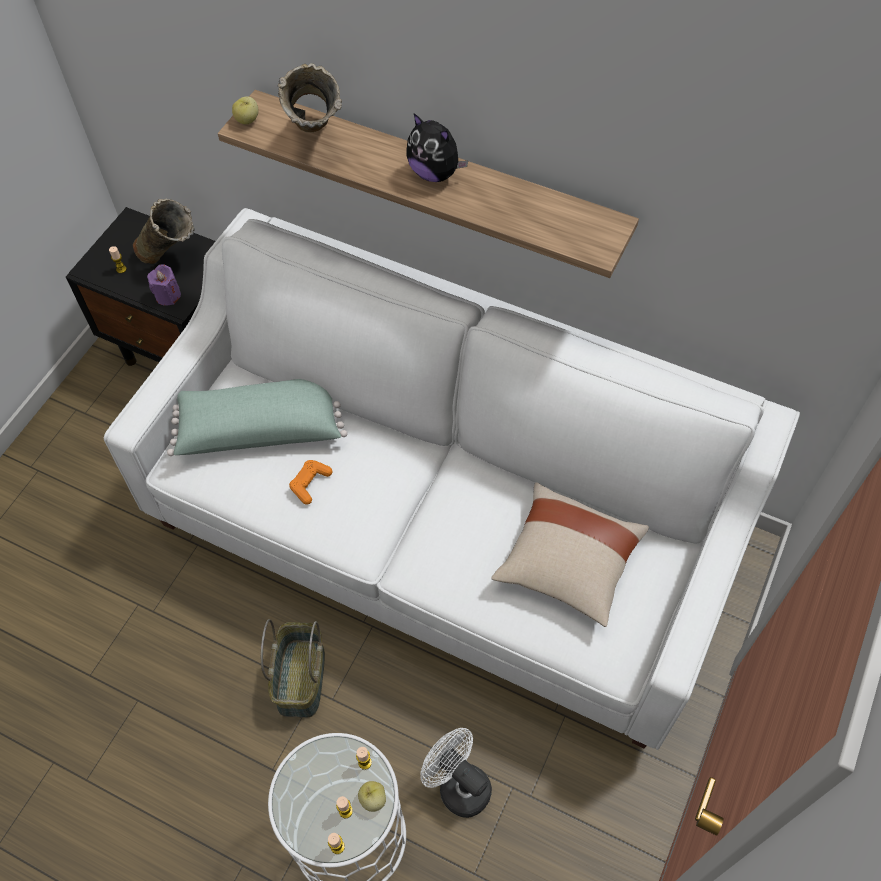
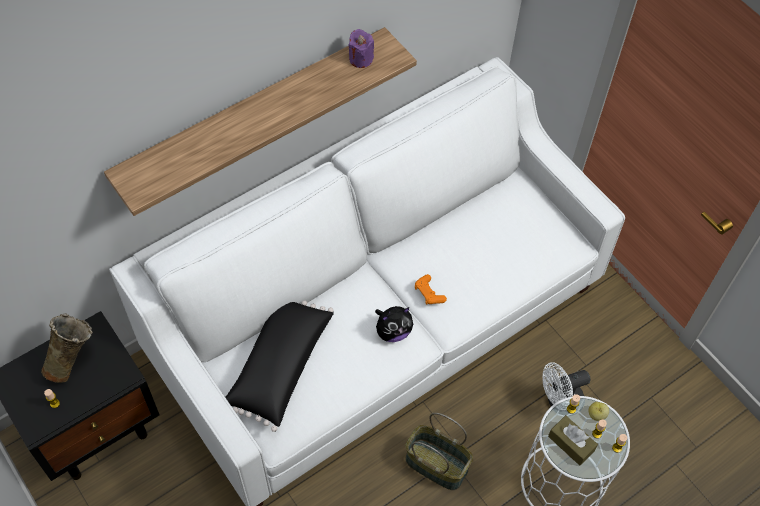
camera: 65 degrees left, 0 degrees up
(168, 296) = (110, 379): purple candle -> purple candle (360, 59)
(247, 120) = (134, 188): apple -> none
(261, 425) = (278, 365): green pillow -> black pillow
(310, 484) = (350, 353): orange game controller -> orange game controller (429, 293)
(315, 783) = (571, 443): none -> brown tissue box
(316, 143) = (191, 157): beige vase -> none
(435, 173) = (271, 105): plush toy -> plush toy (393, 331)
(568, 563) = (497, 235): beige pillow -> none

